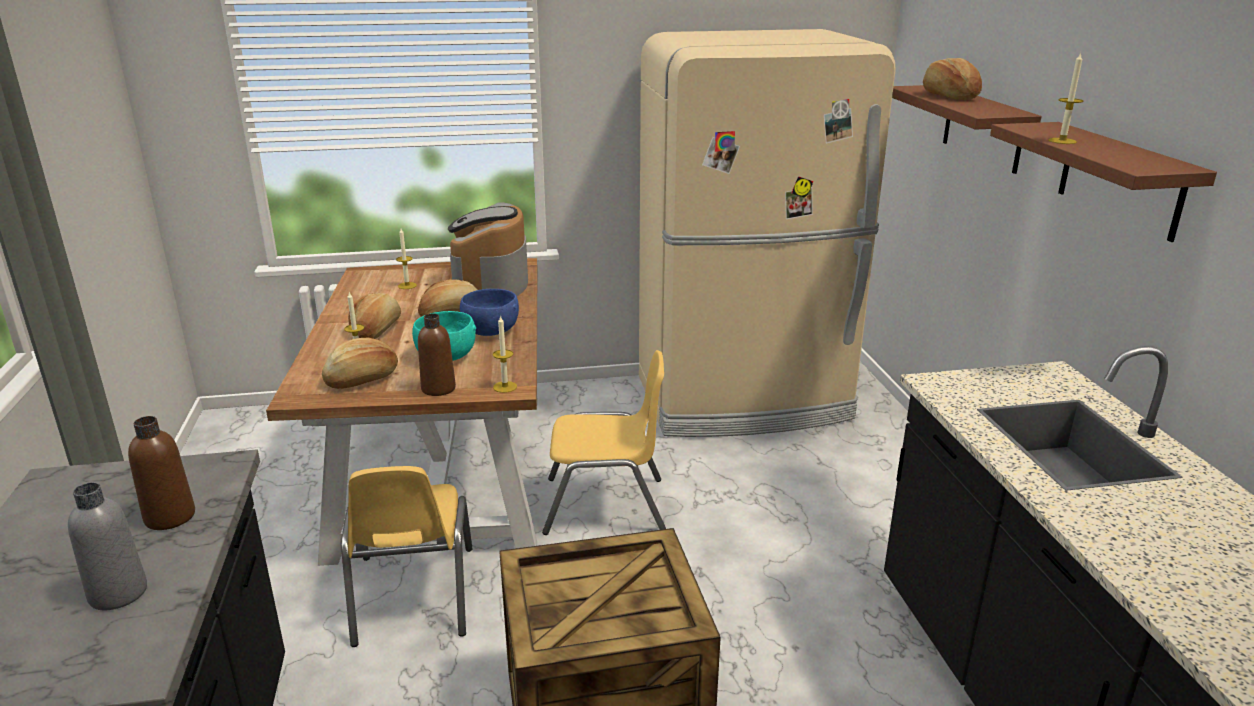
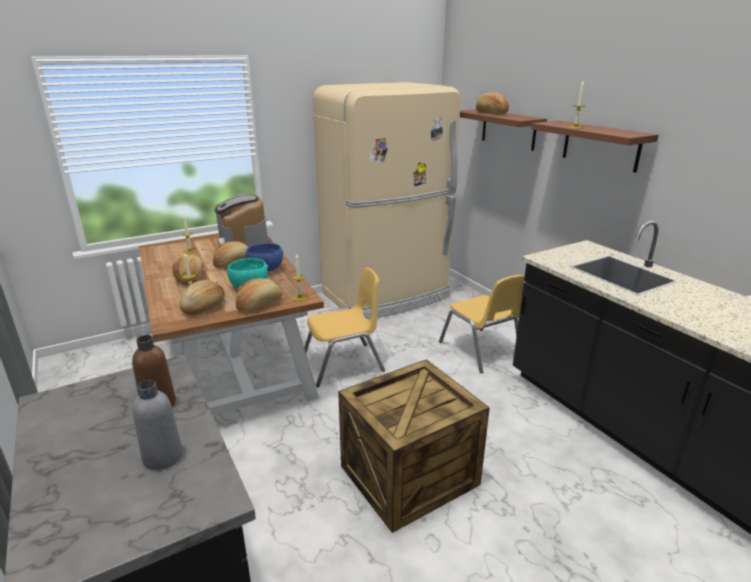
camera: 20 degrees left, 0 degrees up
(413, 595) = (256, 438): yellow chair -> yellow chair (480, 350)
(438, 388) = (259, 305): brown bottle -> bread

